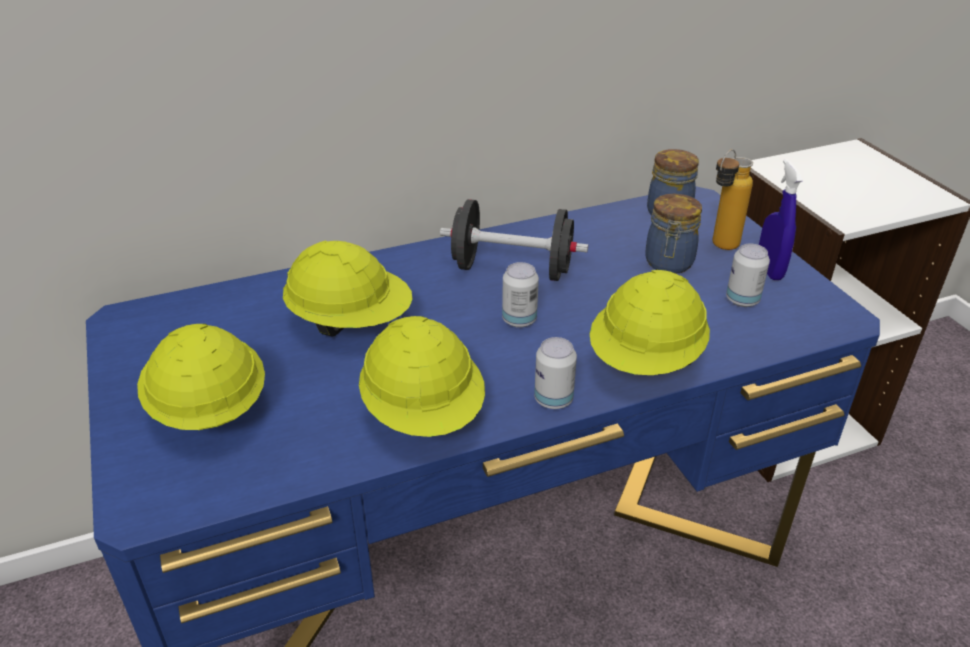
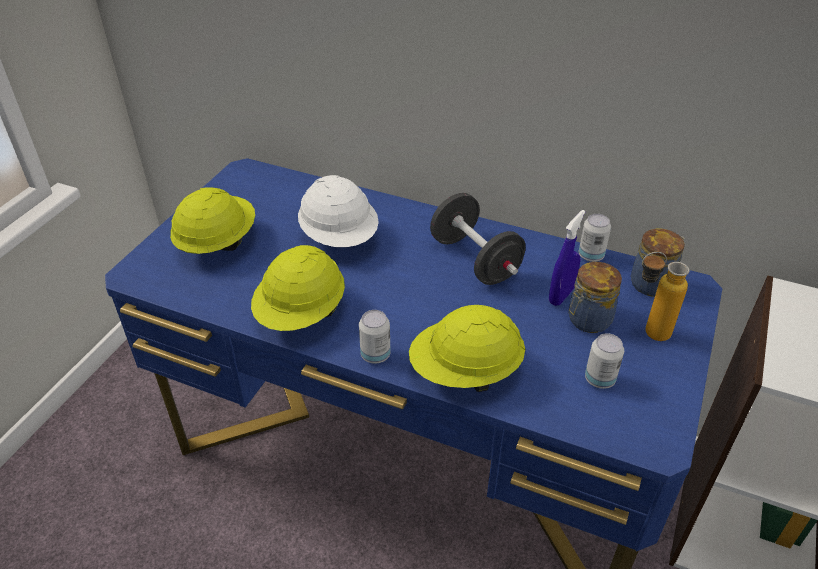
camera: 45 degrees right, 5 degrees up
(351, 322) = (340, 237): yellow hard hat -> white hard hat
(519, 320) = (429, 295): can -> can (591, 256)
(769, 270) = (660, 373): blue spray bottle -> blue spray bottle (561, 296)

